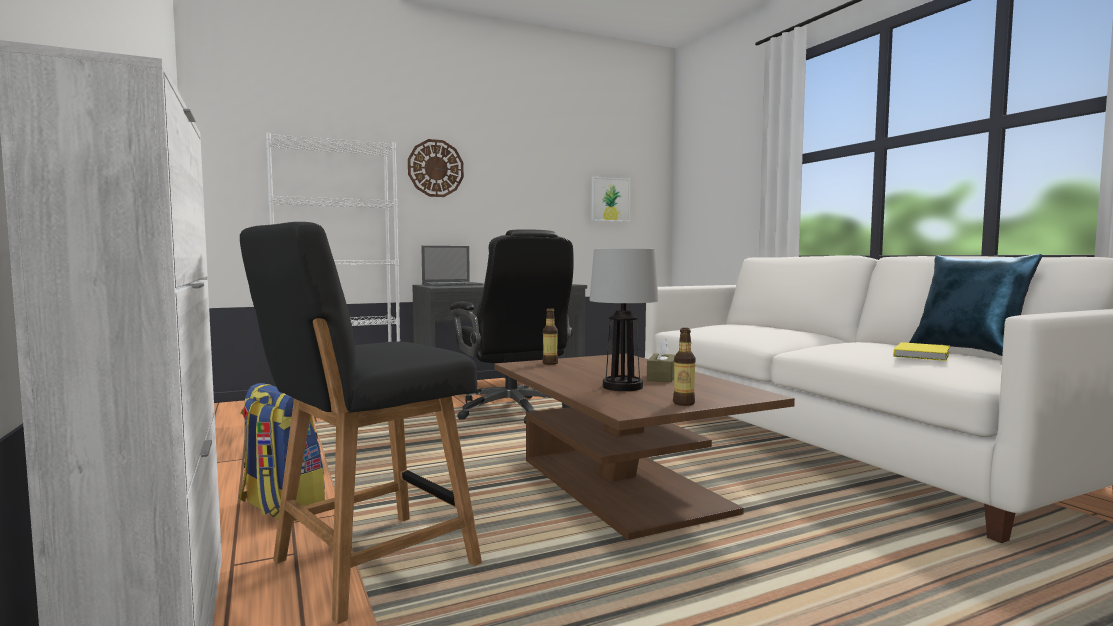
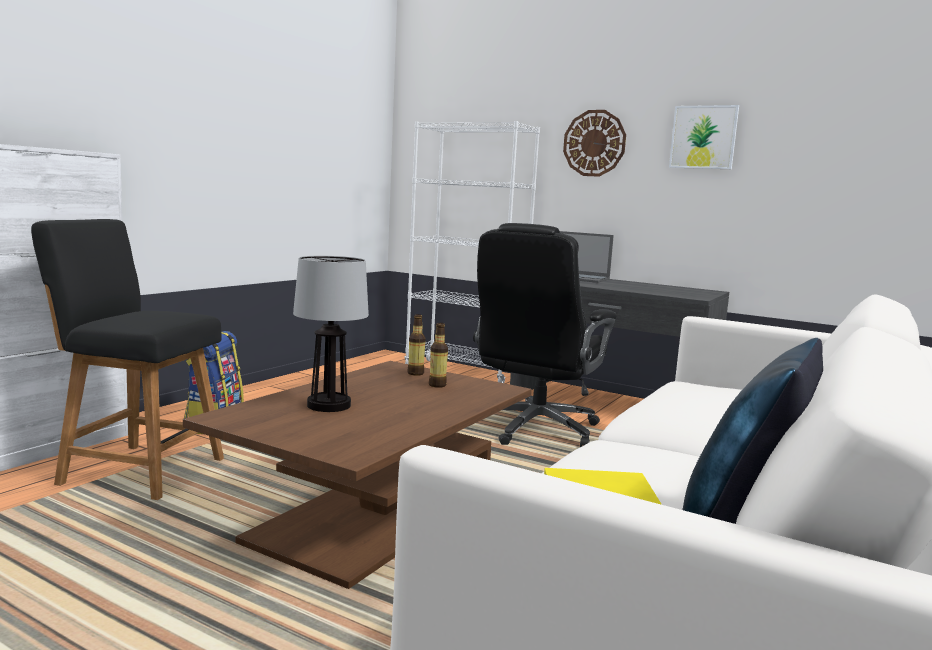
camera: 55 degrees right, 5 degrees up
(610, 199) = (850, 178): picture -> picture (703, 137)
(662, 377) = (402, 413): brown tissue box -> none
(684, 403) = (272, 431): bottle -> bottle (437, 385)

